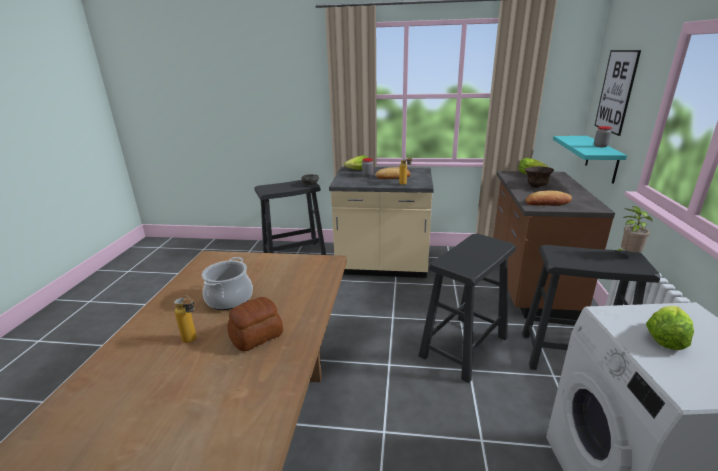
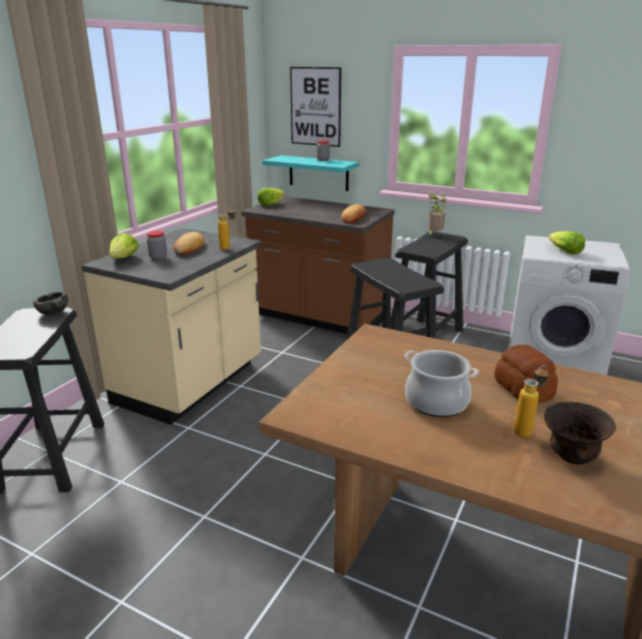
camera: 70 degrees left, 0 degrees up
(536, 186) = (309, 211): brown bowl -> brown bowl (571, 456)

